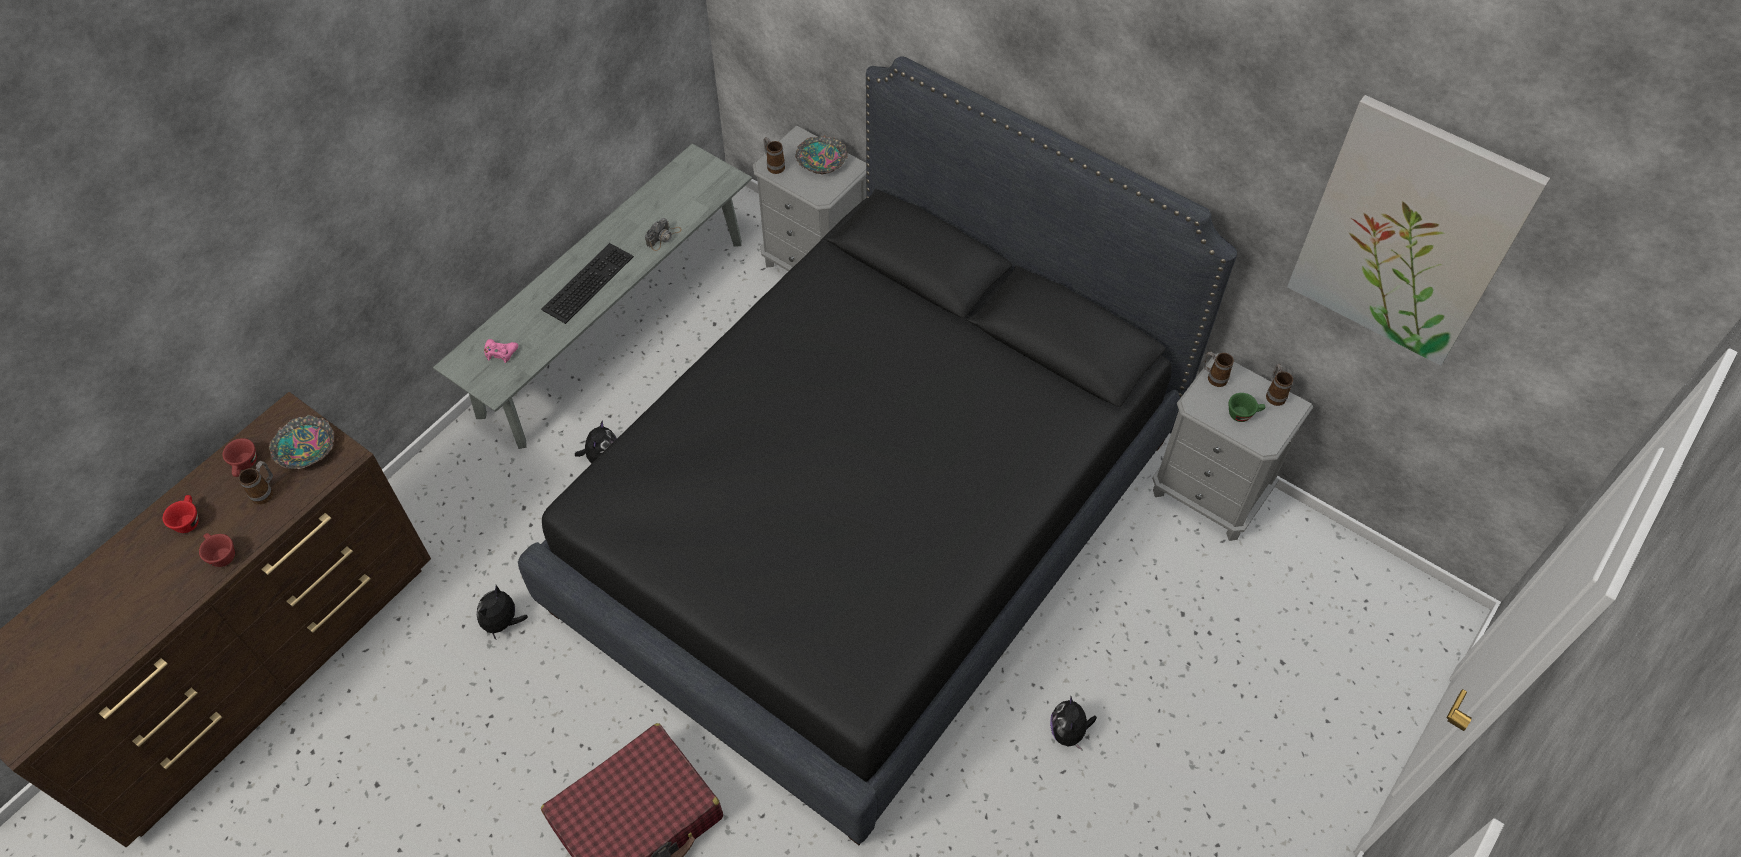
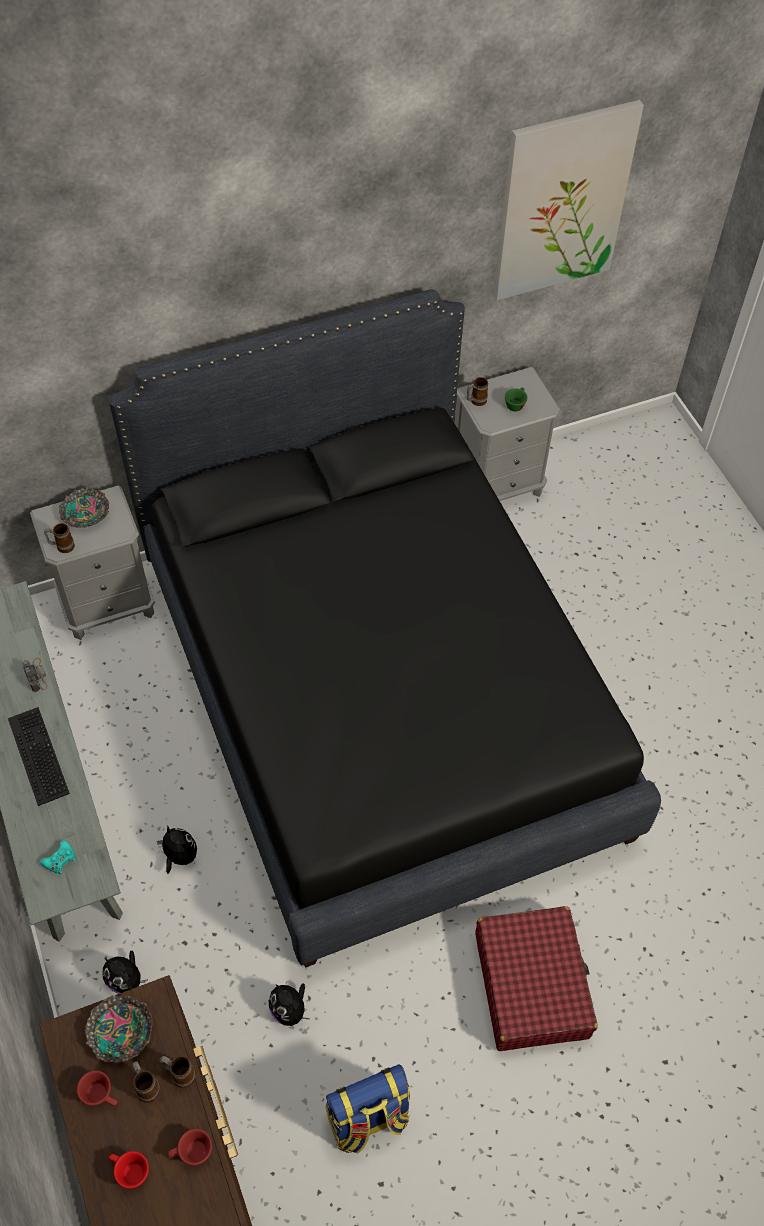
camera: 60 degrees left, 0 degrees up
(431, 741) = (367, 1119): none -> backpack
(500, 353) = (60, 860): pink game controller -> turquoise game controller
(1068, 732) = (623, 667): plush toy -> plush toy (126, 980)
(1274, 394) = (511, 380): mug -> mug (179, 1074)

